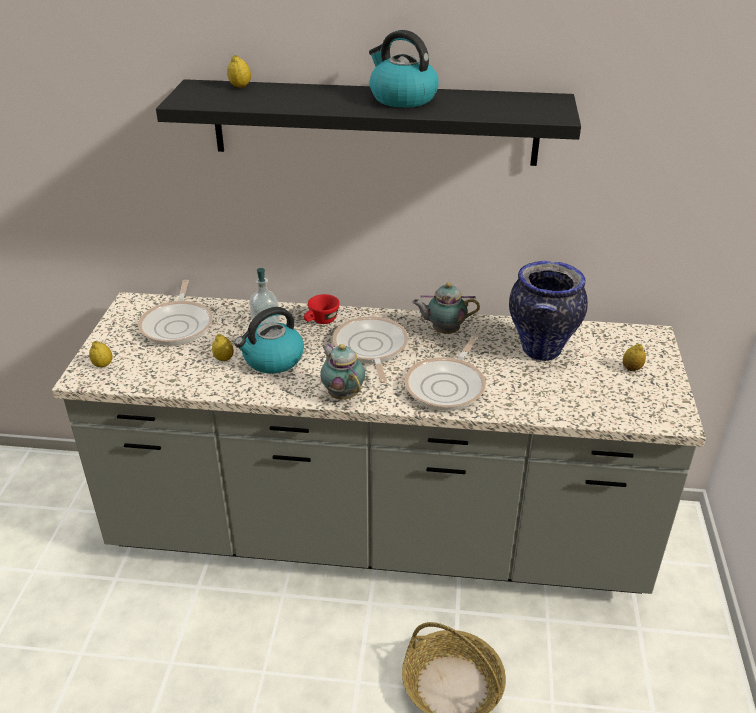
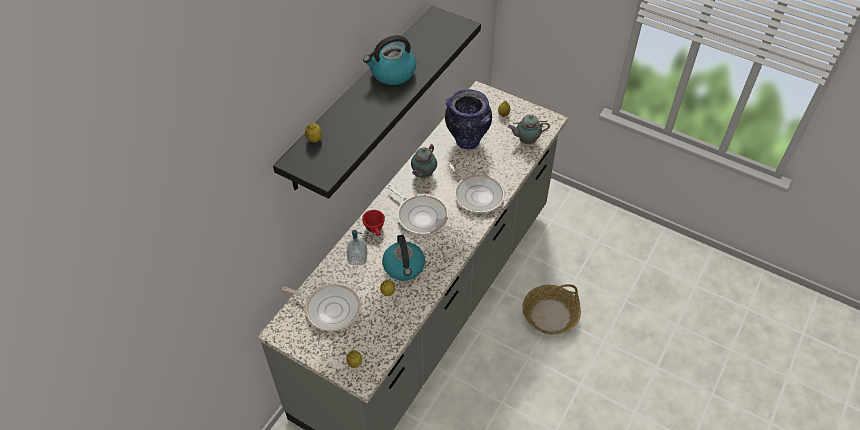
camera: 65 degrees left, 15 degrees up
(342, 394) = (459, 244): teapot -> teapot (526, 140)
(370, 348) = (420, 215): frying pan -> frying pan turned 150 degrees counterclockwise

